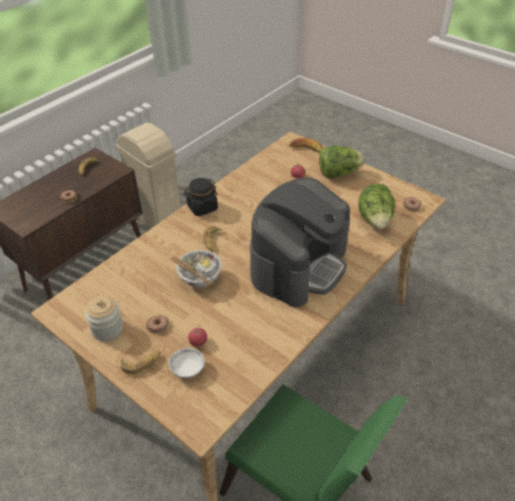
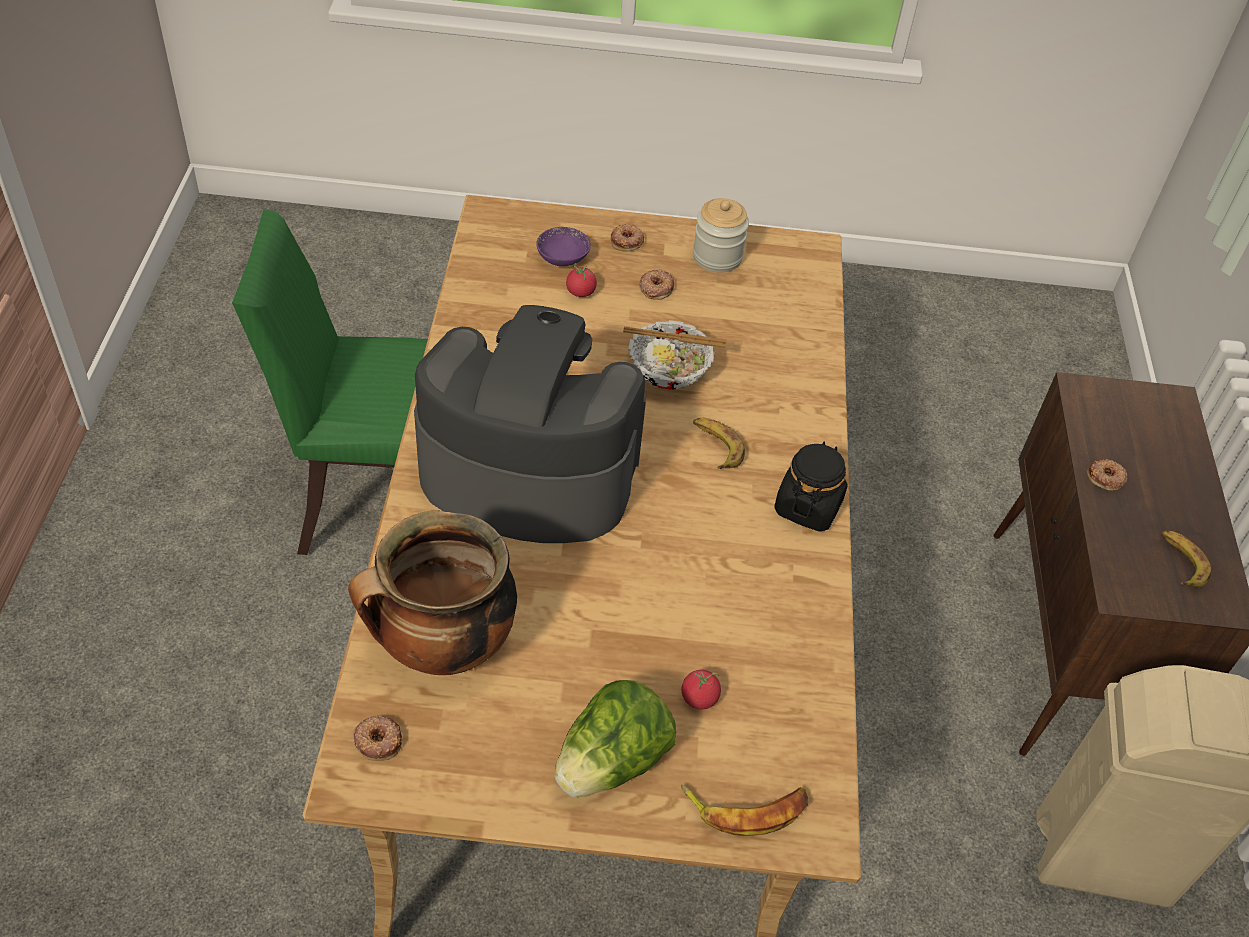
camera: 140 degrees right, 5 degrees up
(141, 363) = (627, 241): banana -> donut
(187, 369) = (562, 258): white bowl -> purple bowl
(299, 265) = (527, 471): coffee machine -> coffee machine turned 105 degrees clockwise
(375, 220) = (442, 649): lettuce -> cooking pot

